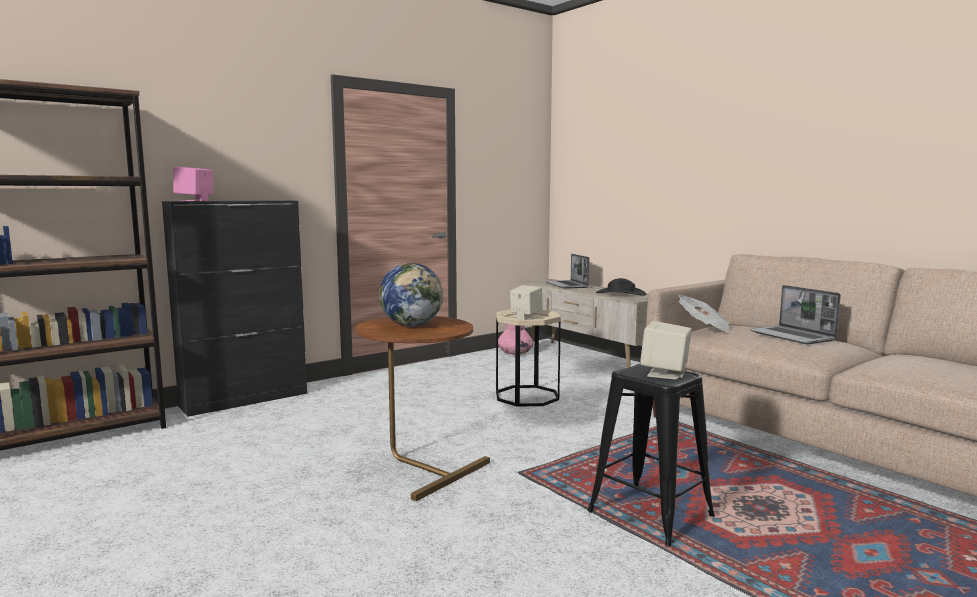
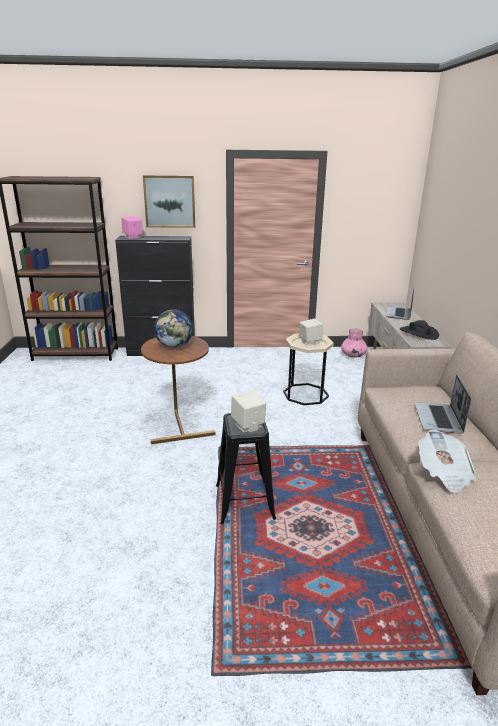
camera: 35 degrees right, 15 degrees up
(249, 146) = (169, 201): none -> picture
(704, 327) = (401, 388): newspaper -> newspaper (444, 474)

